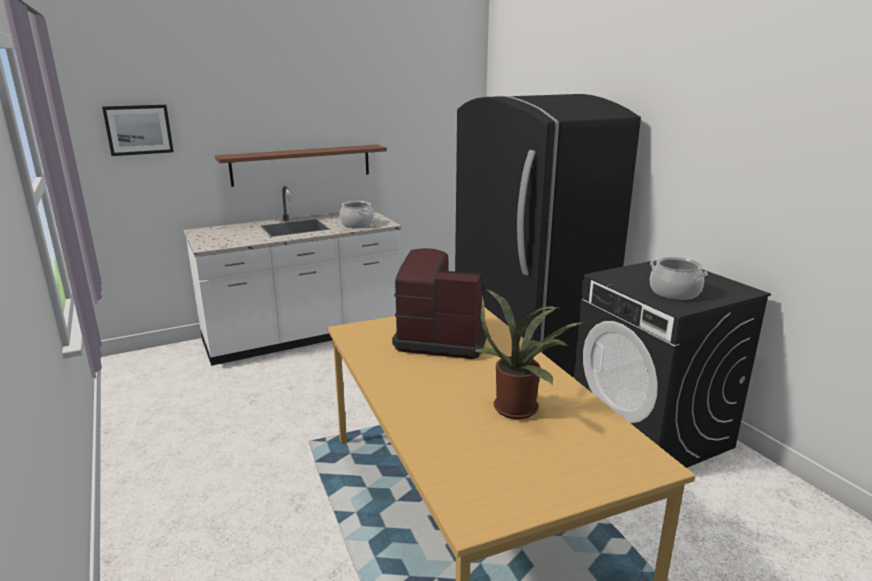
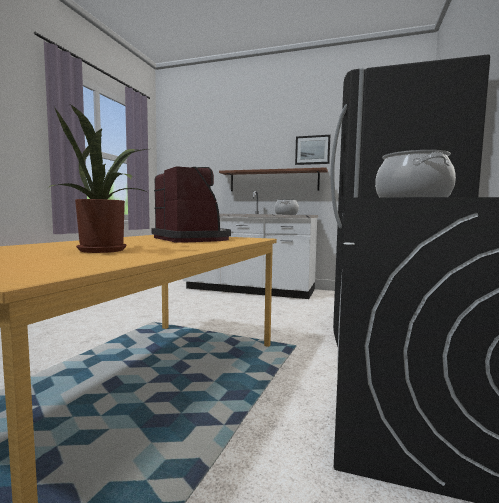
camera: 45 degrees right, 15 degrees down
(138, 129) = (191, 157): picture -> picture (312, 150)

